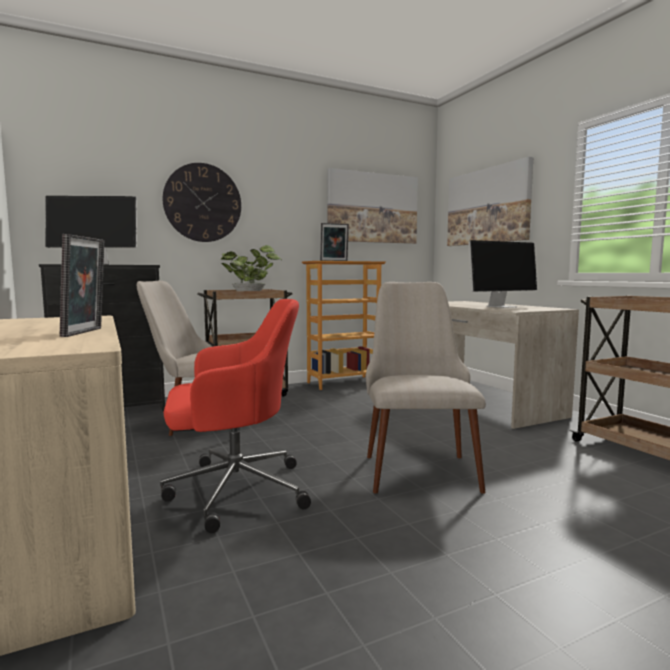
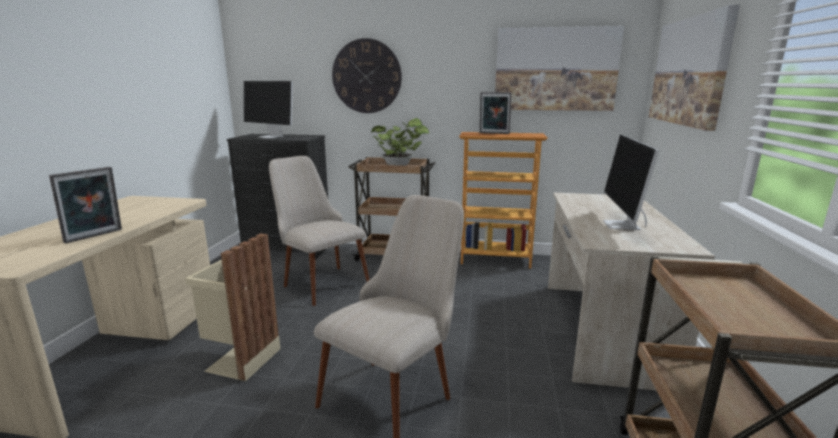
camera: 35 degrees right, 10 degrees up
(234, 490) = (240, 359): red office chair -> beige trash can
(502, 306) = (622, 225): monitor -> monitor turned 90 degrees clockwise

